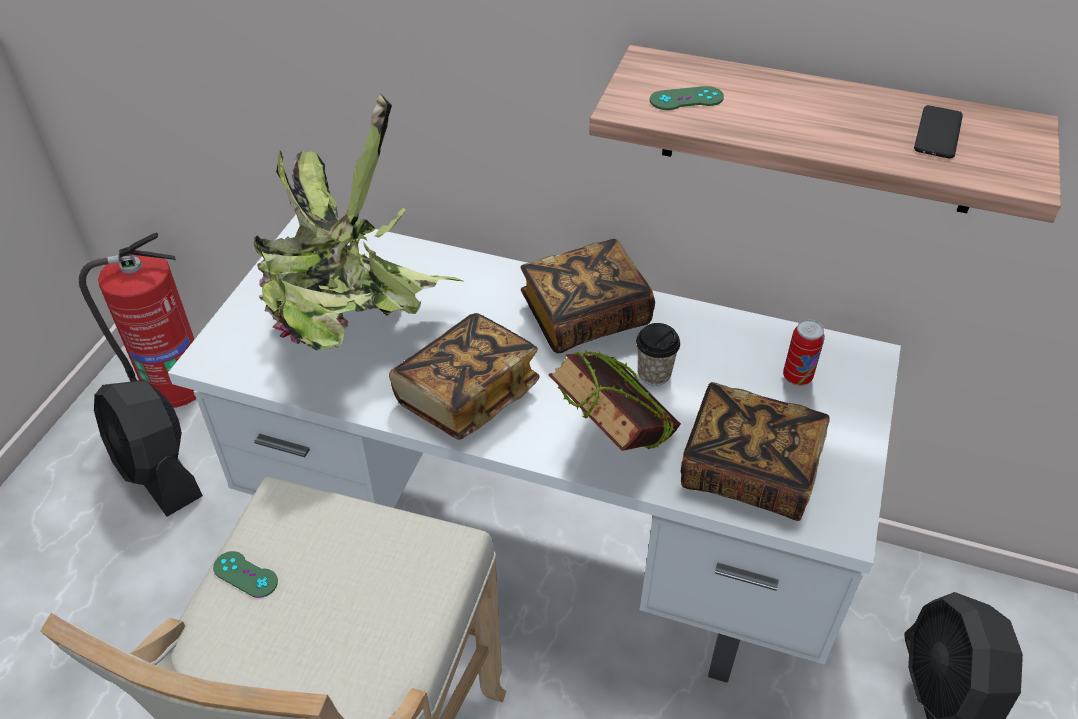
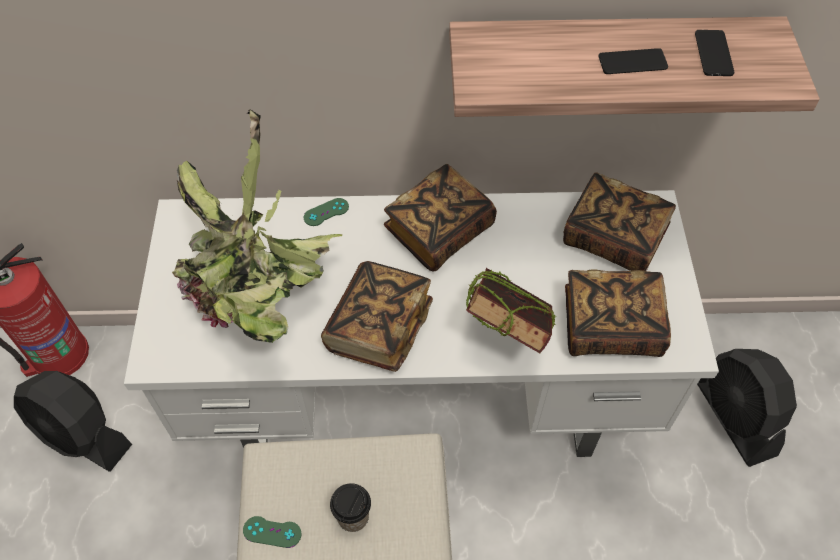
camera: 20 degrees left, 10 degrees up
(654, 374) = (511, 266): cup -> cup (353, 517)
(686, 99) = (520, 67): green game controller -> green game controller (326, 212)
(797, 377) = (613, 238): can -> book
(827, 121) = (632, 62): none -> phone

